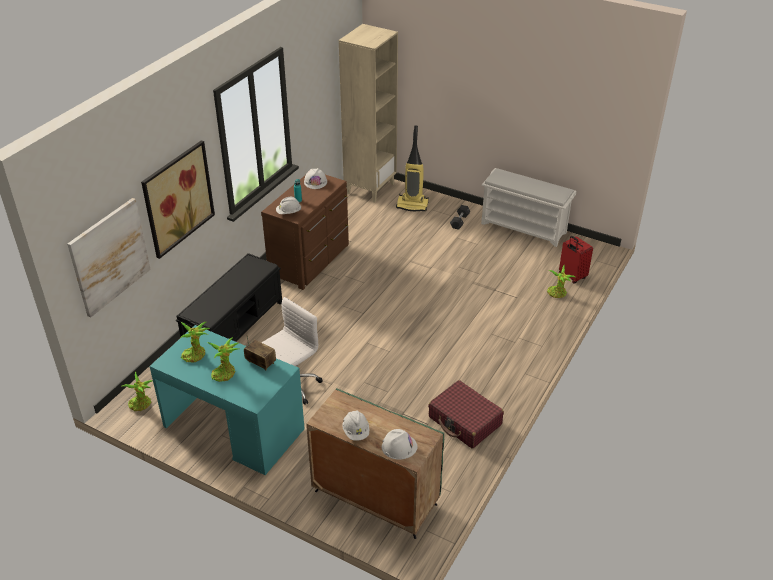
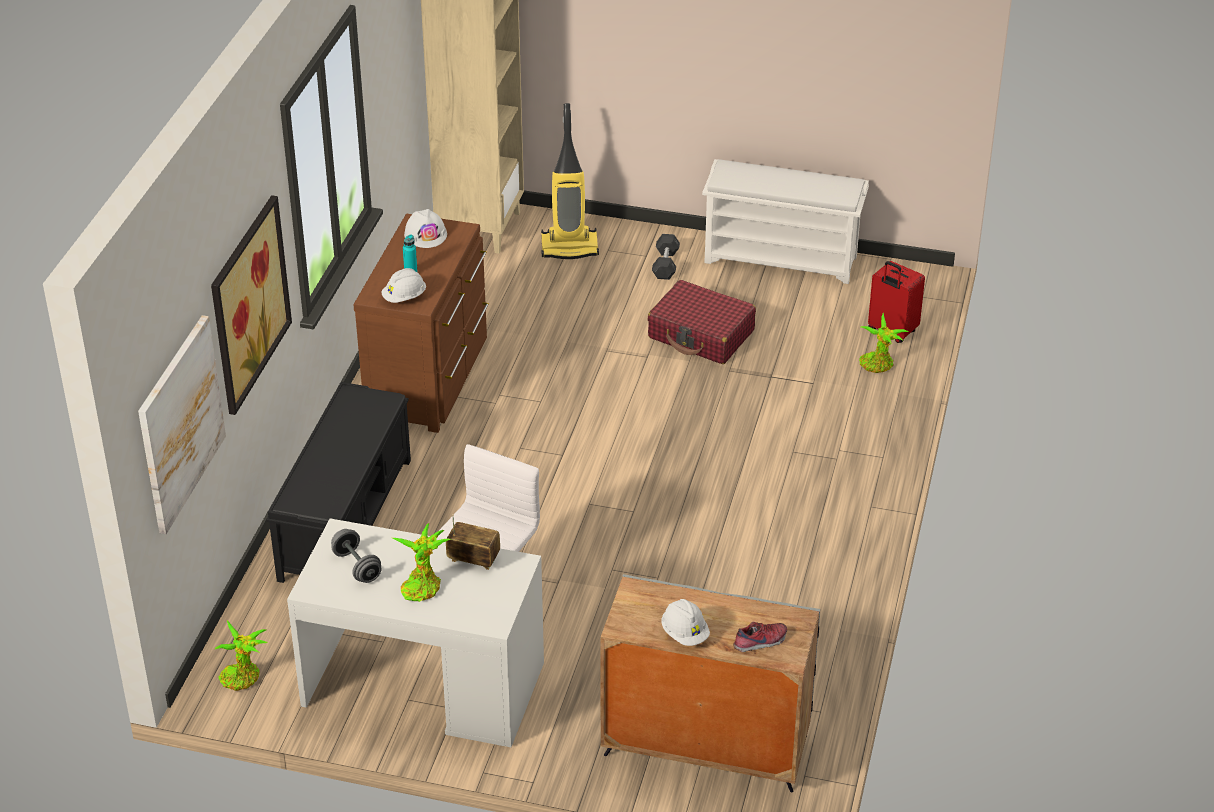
camera: 15 degrees left, 0 degrees up
(195, 355) = (357, 566): potted plant -> grey dumbbell
(233, 428) = (423, 684): turquoise desk -> white desk
(374, 498) = (704, 745): green cabinet -> grey cabinet
(399, 446) = (760, 642): white hard hat -> shoe
(465, 421) = (802, 600): red suitcase -> red suitcase (701, 334)

